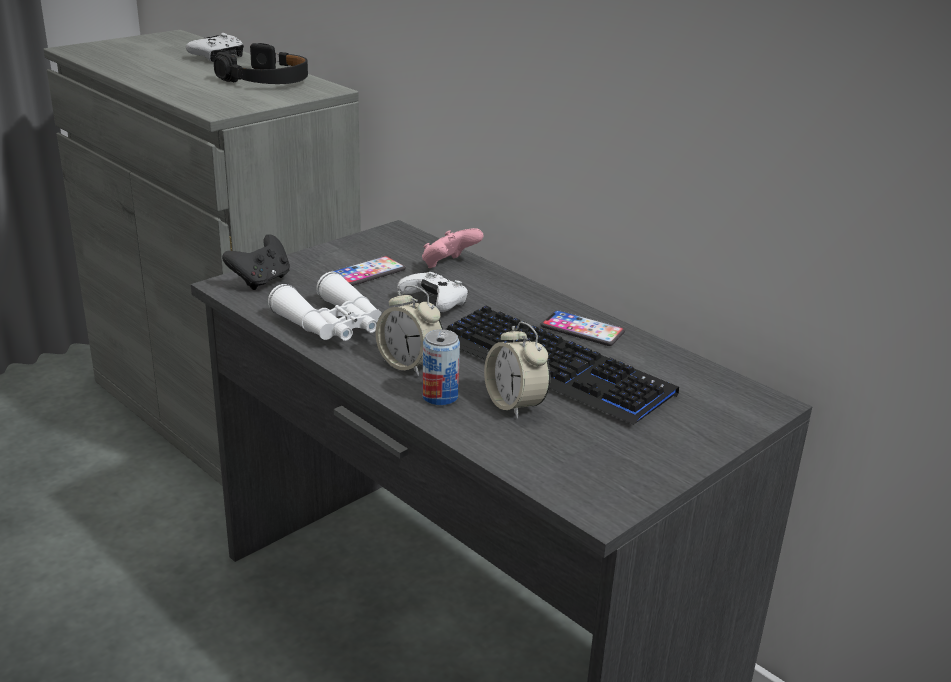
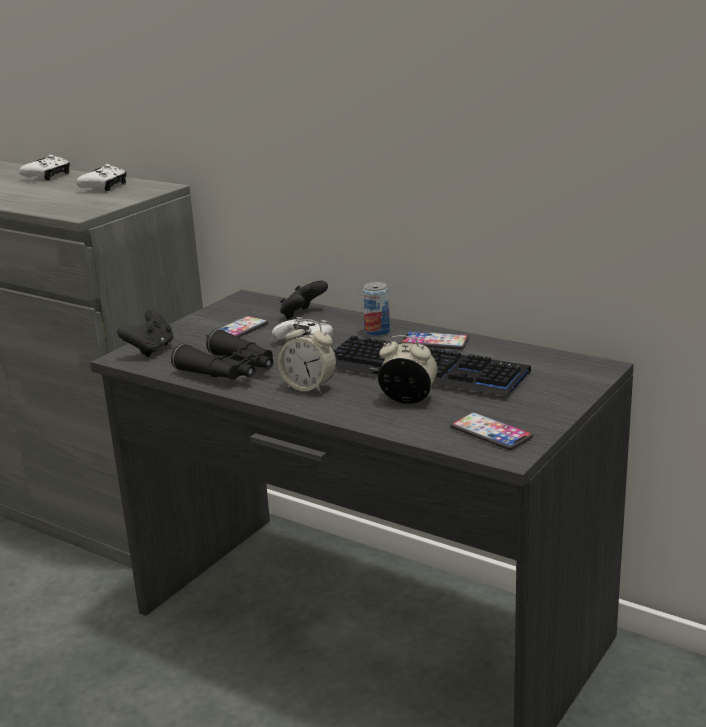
camera: 10 degrees left, 5 degrees down
(267, 80) = (105, 187): black headphones -> white game controller
(332, 325) = (230, 371): white binoculars -> black binoculars
(440, 397) = (346, 404): can -> can (377, 331)
(449, 266) = (302, 315): pink game controller -> black game controller
(515, 405) = (408, 399): alarm clock -> alarm clock turned 150 degrees clockwise
(592, 473) = (491, 432): none -> phone

